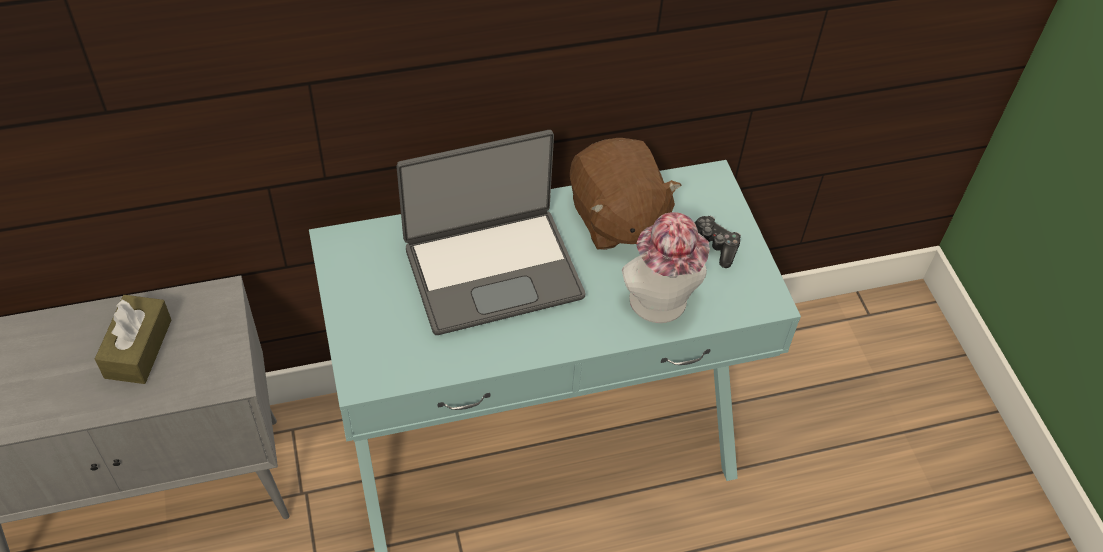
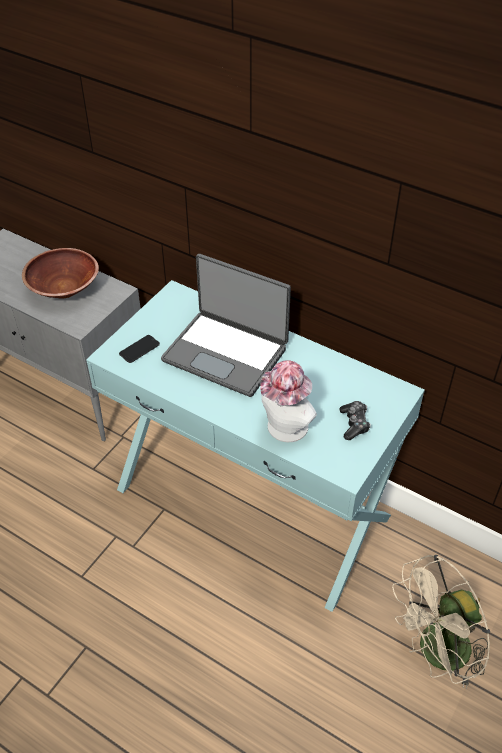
camera: 50 degrees right, 5 degrees down
(138, 348) = (63, 289): brown tissue box -> brown bowl
(389, 343) = (139, 349): none -> phone
(616, 219) = (319, 374): brown plush toy -> none
(857, 433) = (436, 654): none -> beige fan

